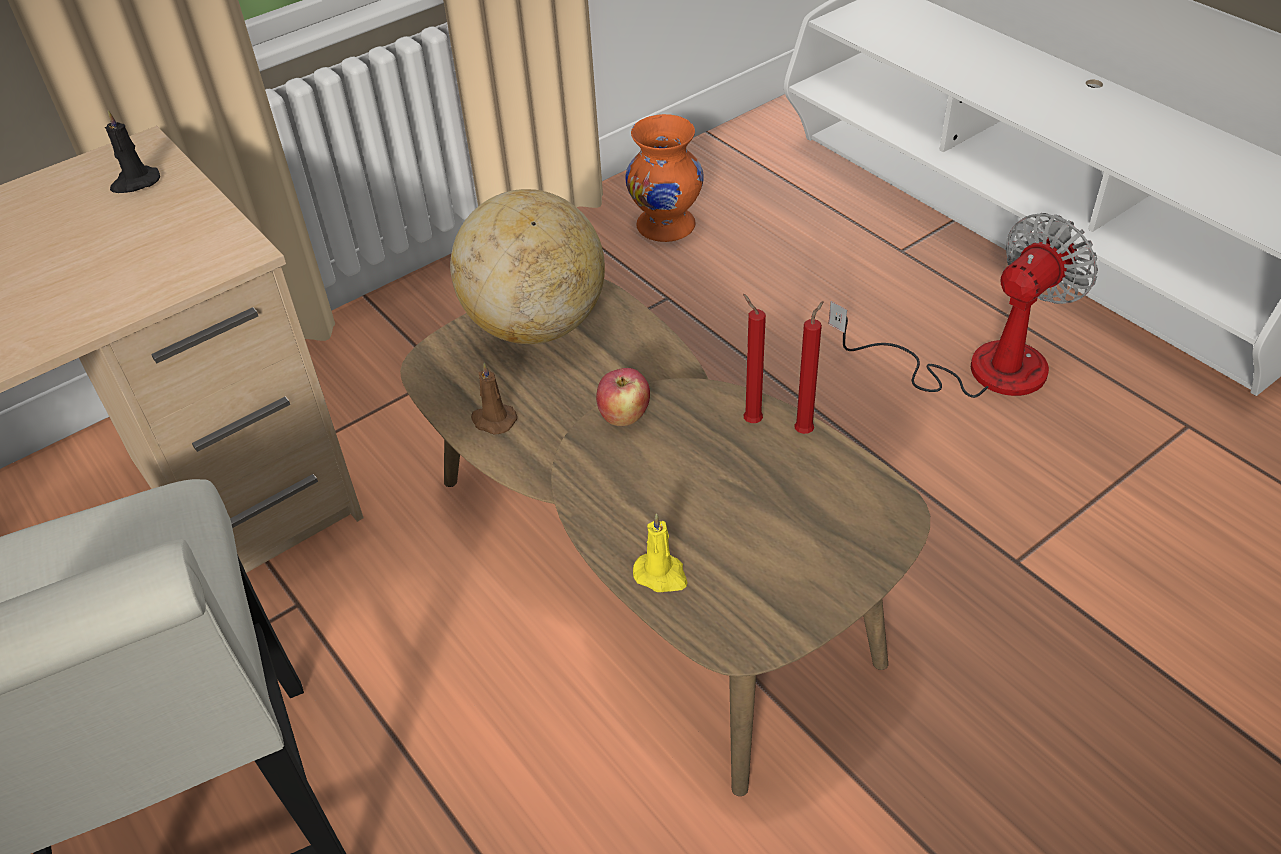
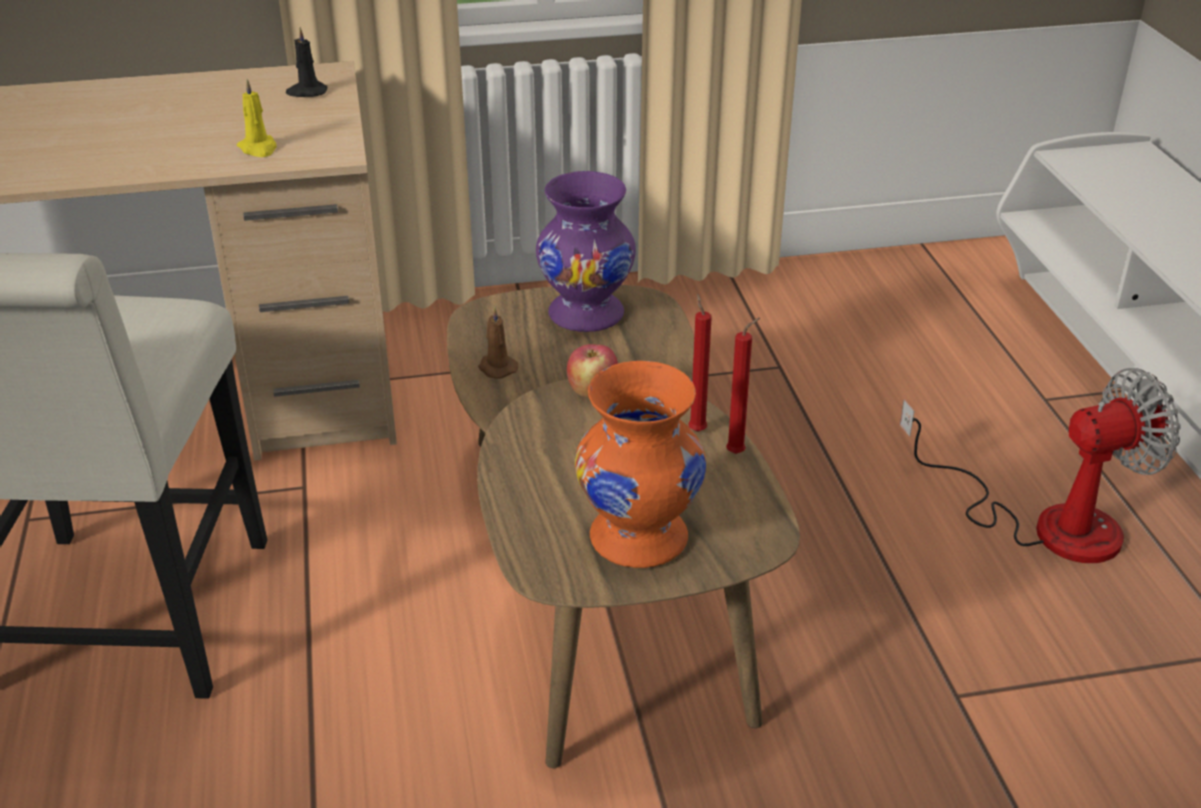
camera: 25 degrees right, 10 degrees down
(536, 325) = (587, 313): globe -> purple vase
(661, 575) = (527, 508): yellow candle -> yellow candle (258, 148)
(667, 226) = (823, 309): orange vase -> orange vase (640, 538)

